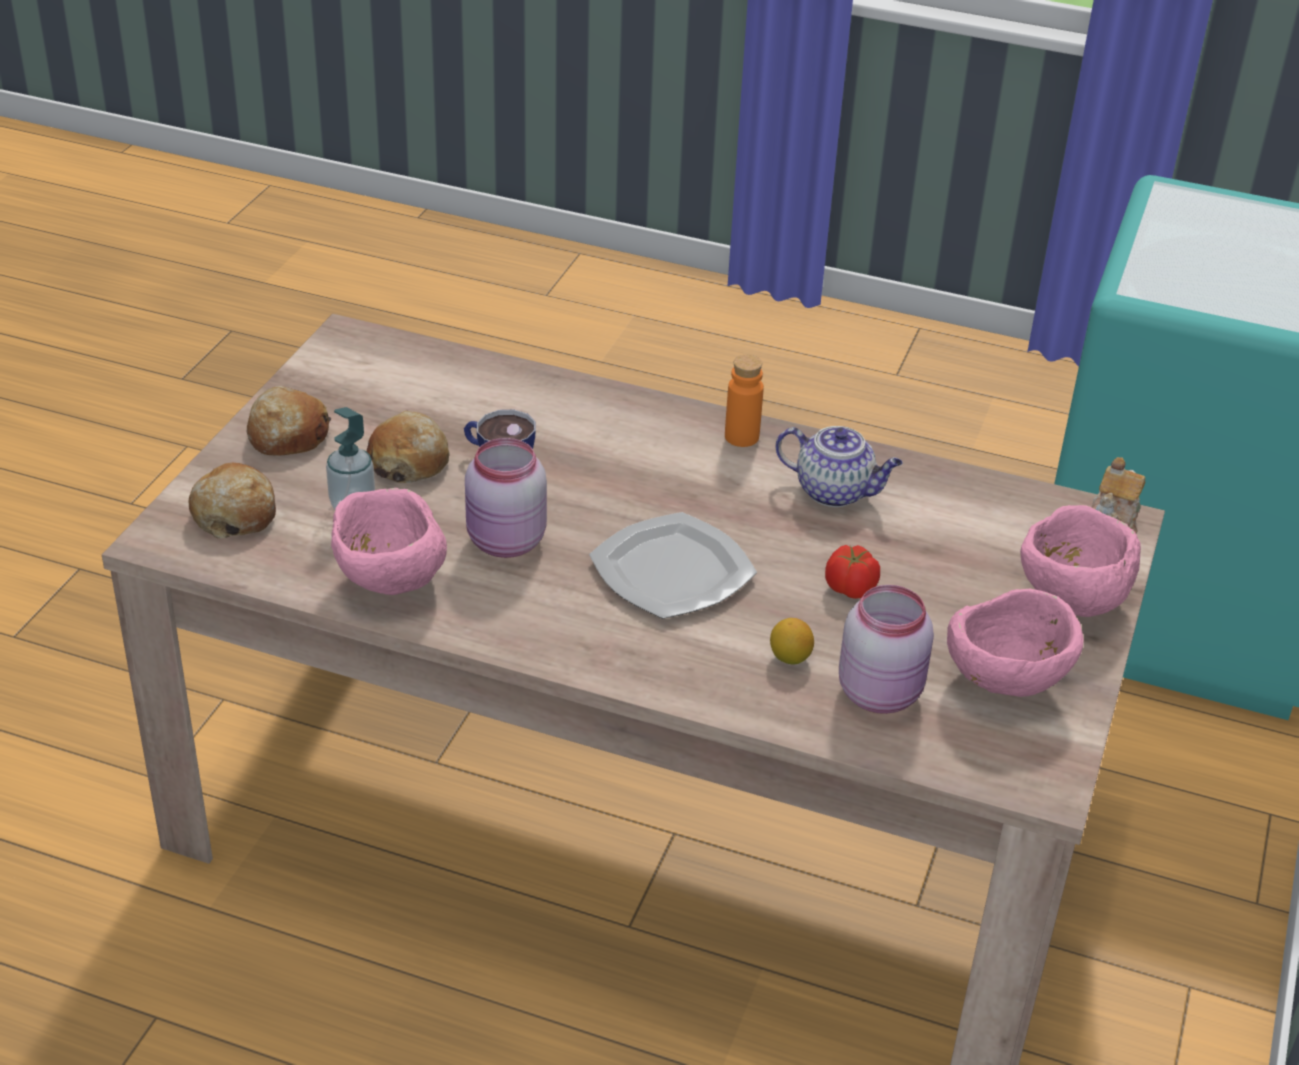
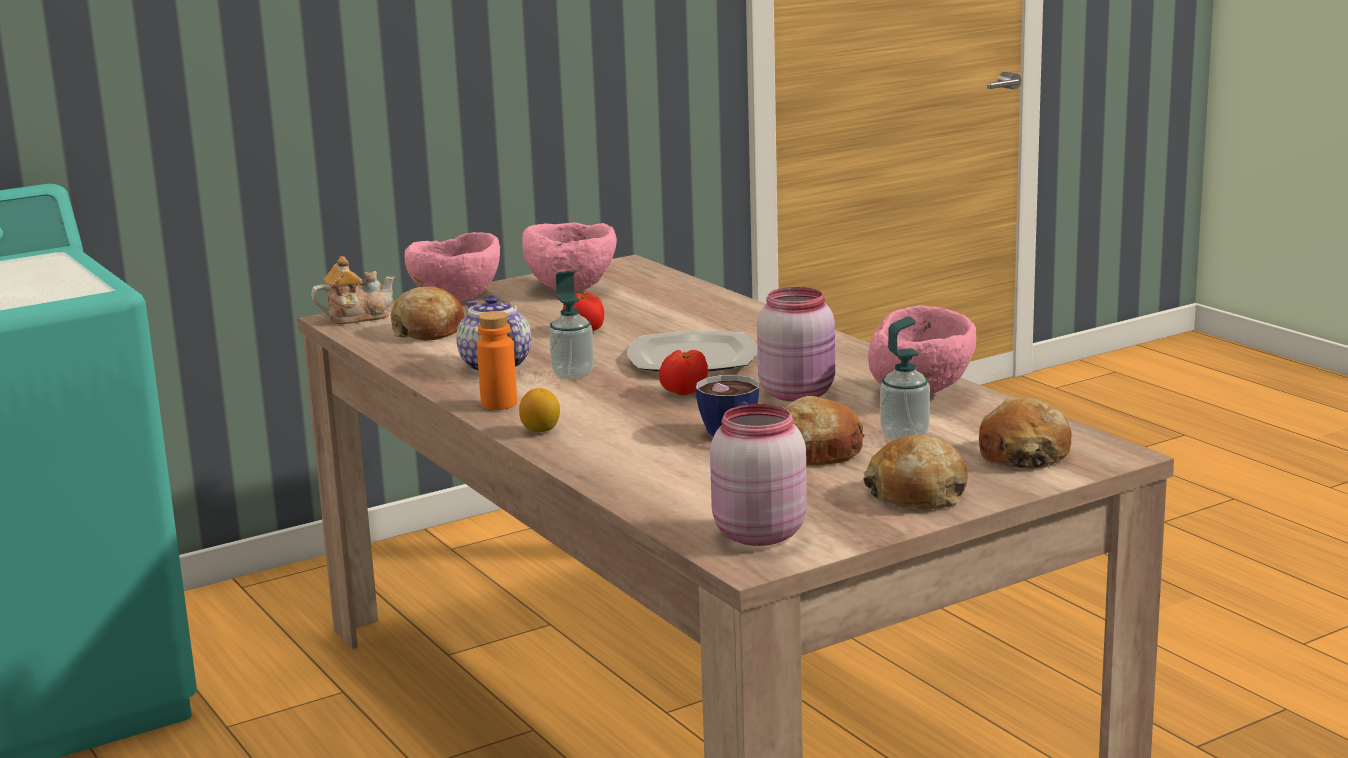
camera: 140 degrees left, 20 degrees down
(611, 509) = (684, 391): none -> tomato
(744, 502) = (573, 374): none -> soap dispenser
(790, 658) = (681, 316): lemon -> lemon (541, 430)
(881, 692) = (651, 298): pink jar -> pink jar (756, 534)
(996, 530) = (428, 330): none -> bread

